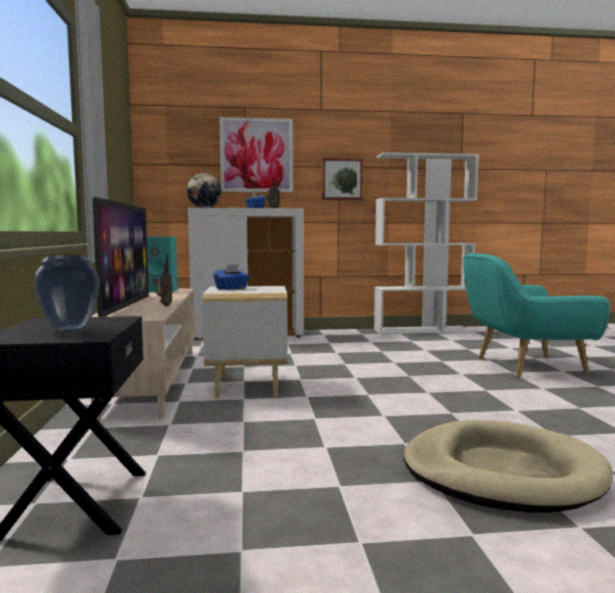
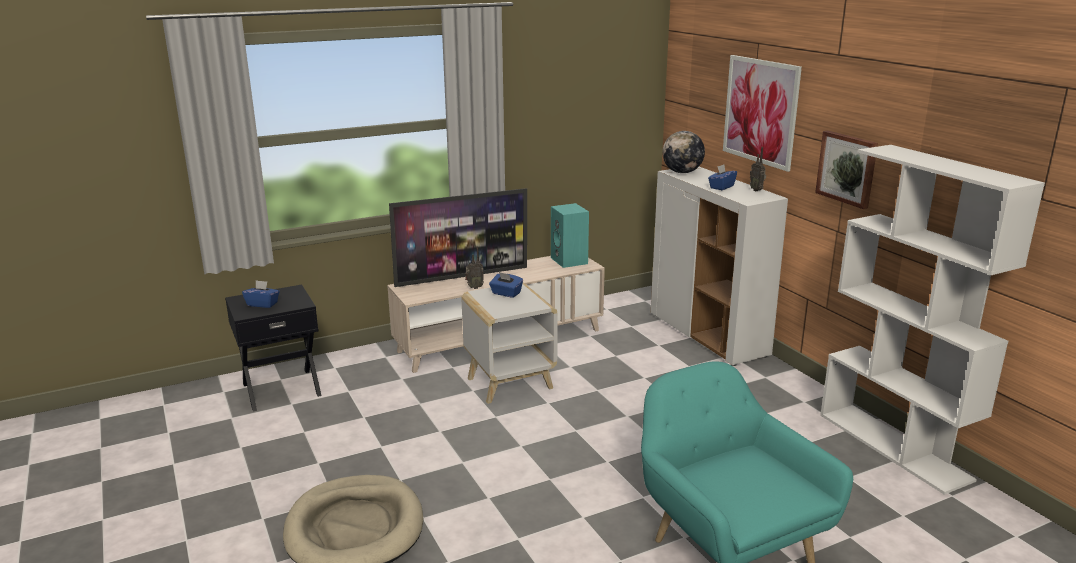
camera: 70 degrees right, 15 degrees up
(69, 330) = (262, 304): vase -> blue tissue box

